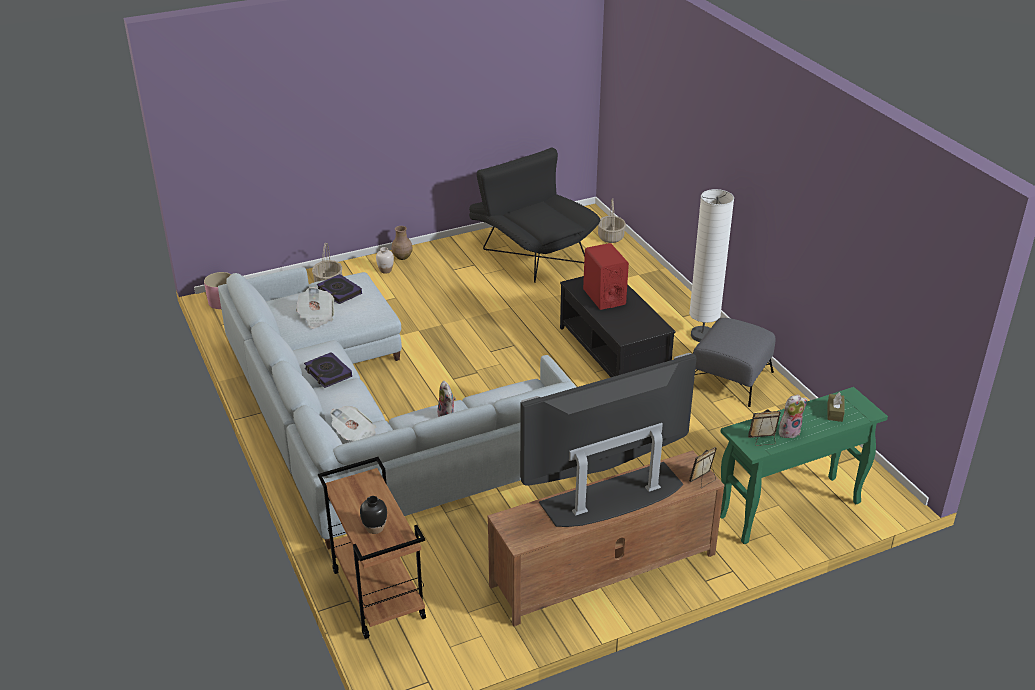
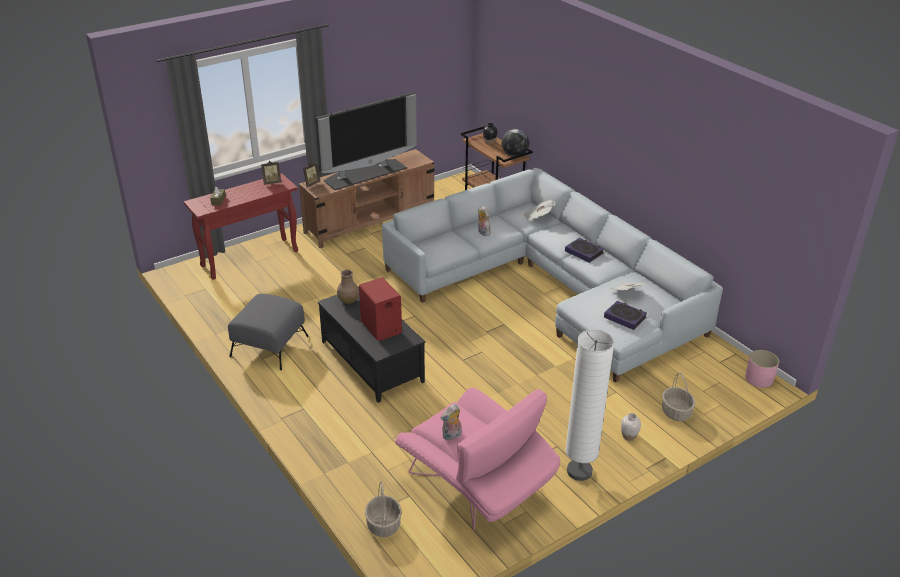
camera: 170 degrees right, 0 degrees up
(347, 489) = (514, 155): none -> globe
(402, 257) = (622, 459): brown vase -> brown vase (348, 300)
(531, 252) = (477, 485): black armchair -> pink armchair
(702, 336) = (287, 387): white floor lamp -> white floor lamp (579, 471)
(788, 510) = (250, 258): green console table -> red console table
(789, 431) = (253, 188): plush toy -> plush toy (452, 436)

